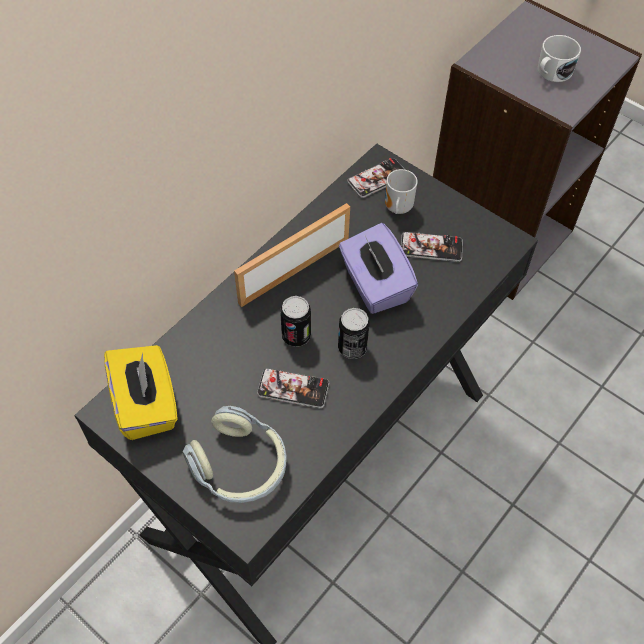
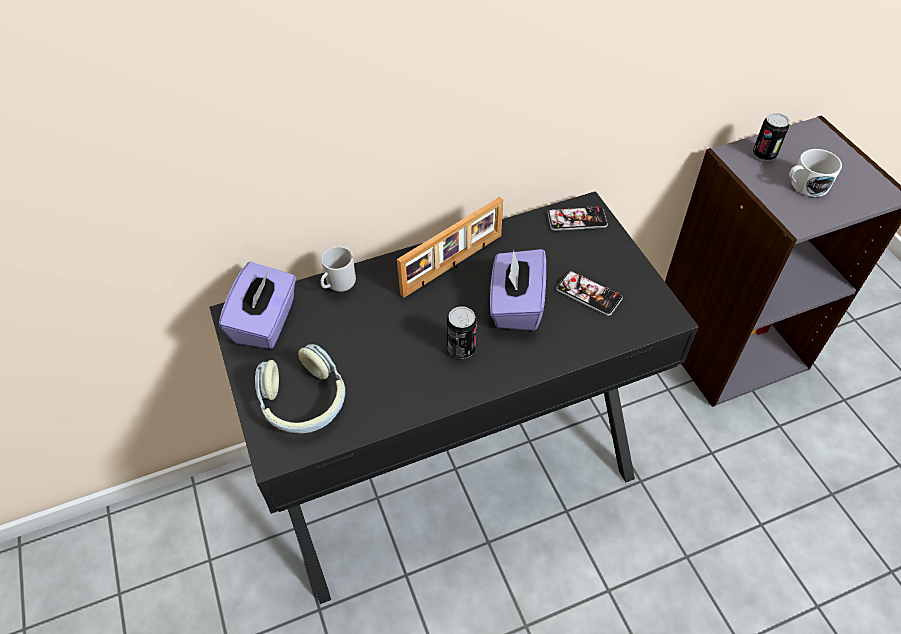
camera: 30 degrees right, 5 degrees down
(147, 405) = (266, 322): yellow tissue box -> purple tissue box
(293, 270) = (453, 265): picture frame -> picture frame turned 150 degrees clockwise
(293, 388) = (389, 360): phone -> none
(296, 336) = (420, 319): can -> can (764, 154)
(396, 209) = (578, 250): mug -> mug (339, 285)

